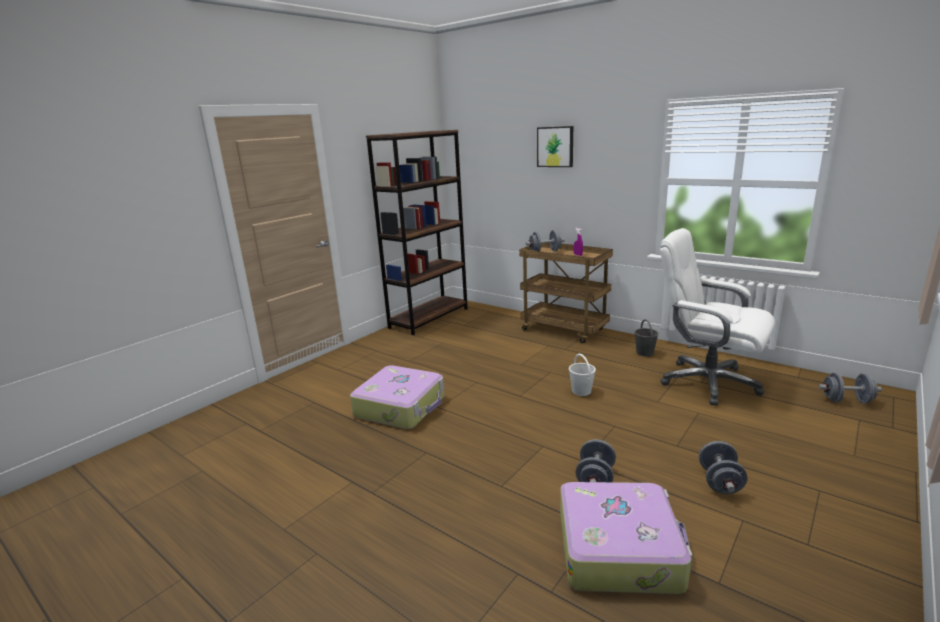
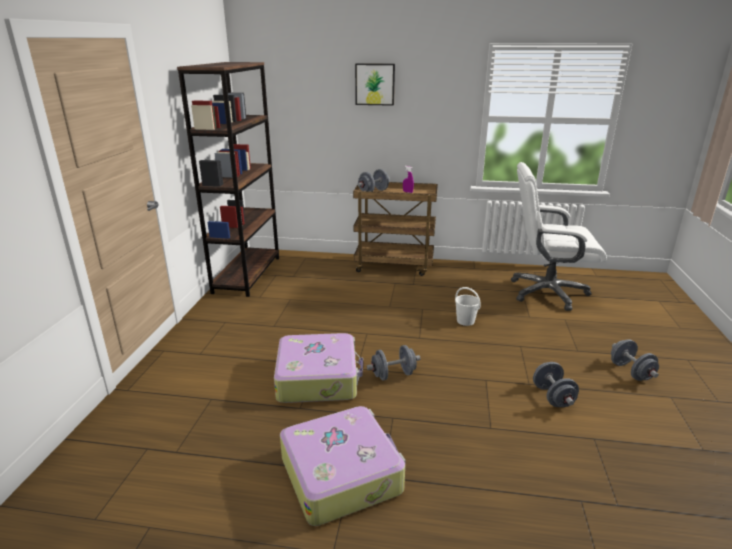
camera: 30 degrees left, 5 degrees up
(619, 549) = (625, 449): suitcase -> suitcase (342, 473)
(645, 353) = (479, 275): grey bucket -> none
(846, 400) = (639, 288): grey dumbbell -> grey dumbbell (393, 375)

